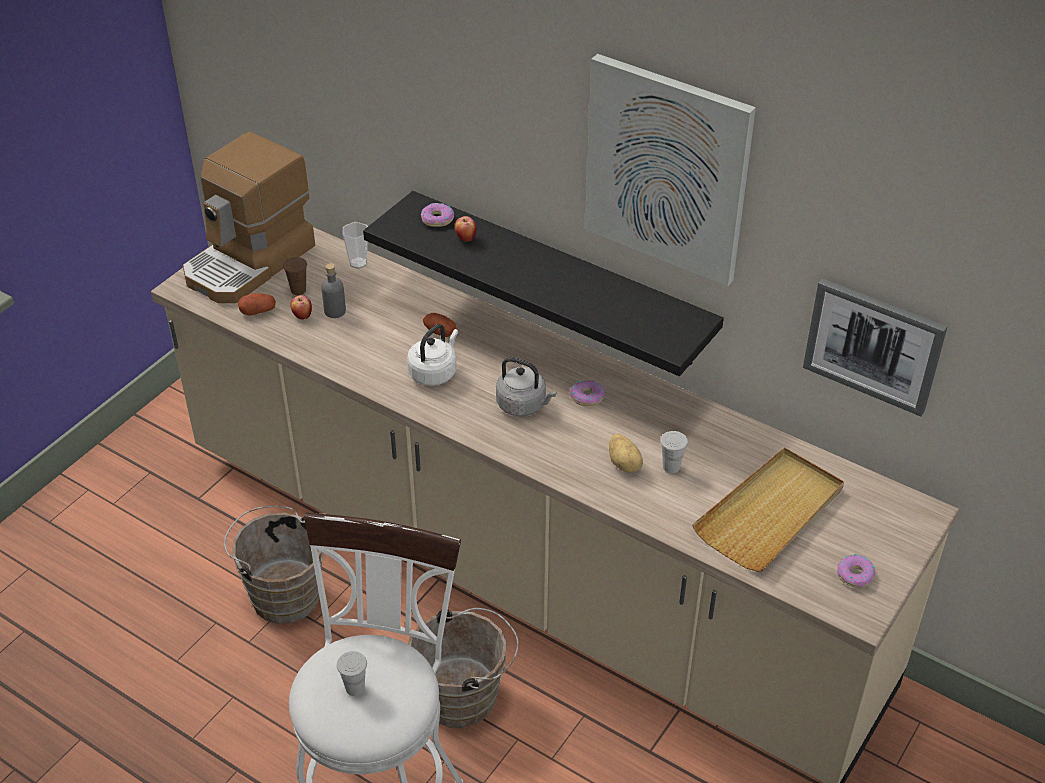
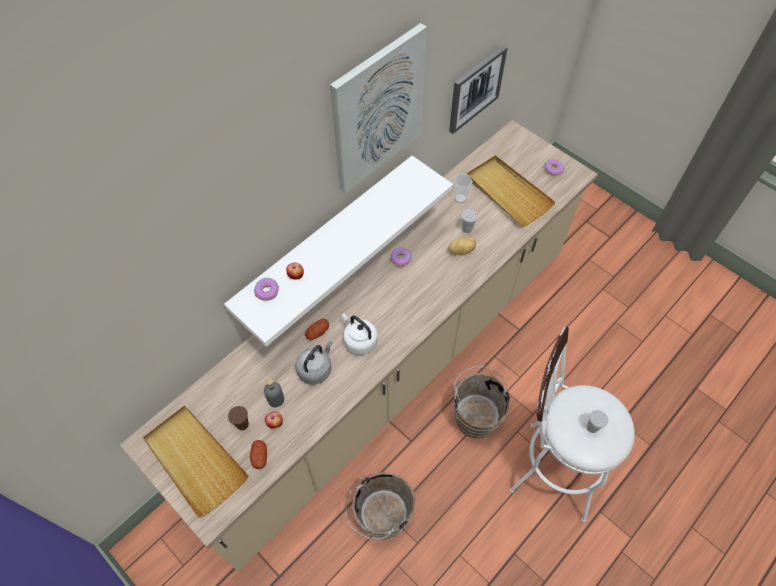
camera: 80 degrees left, 15 degrees up
(250, 262) = (195, 460): coffee machine -> beige tray
(358, 263) = (223, 378): cup -> cup (460, 198)
(523, 405) = (402, 293): grey kettle -> grey kettle (316, 369)
(559, 279) = (326, 239): black shelf -> white shelf

